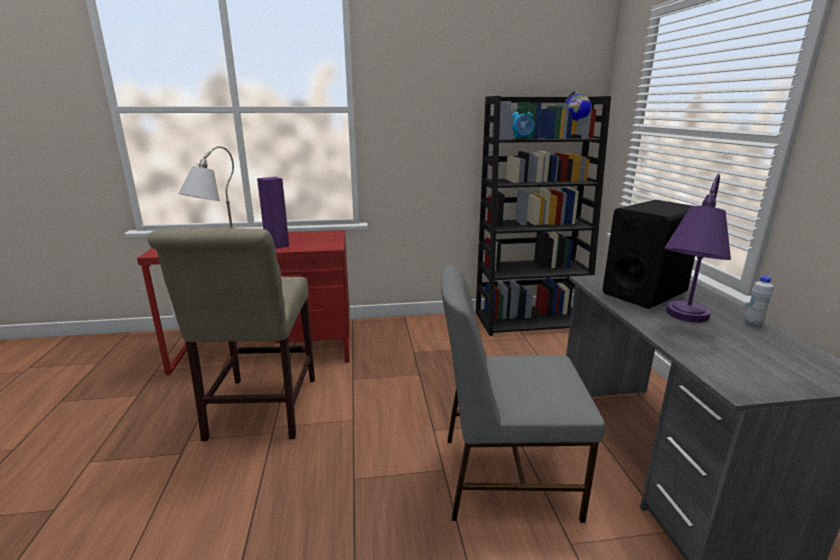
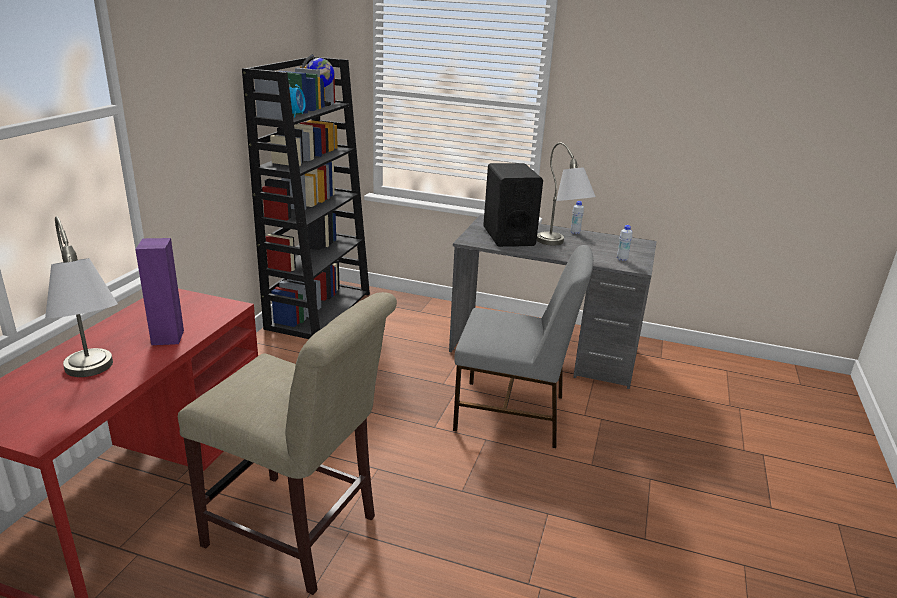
camera: 65 degrees left, 5 degrees up
(505, 475) = (512, 414): grey chair -> grey chair turned 105 degrees counterclockwise
(681, 323) = (560, 247): purple table lamp -> grey table lamp
(740, 370) = (622, 259): none -> white bottle

